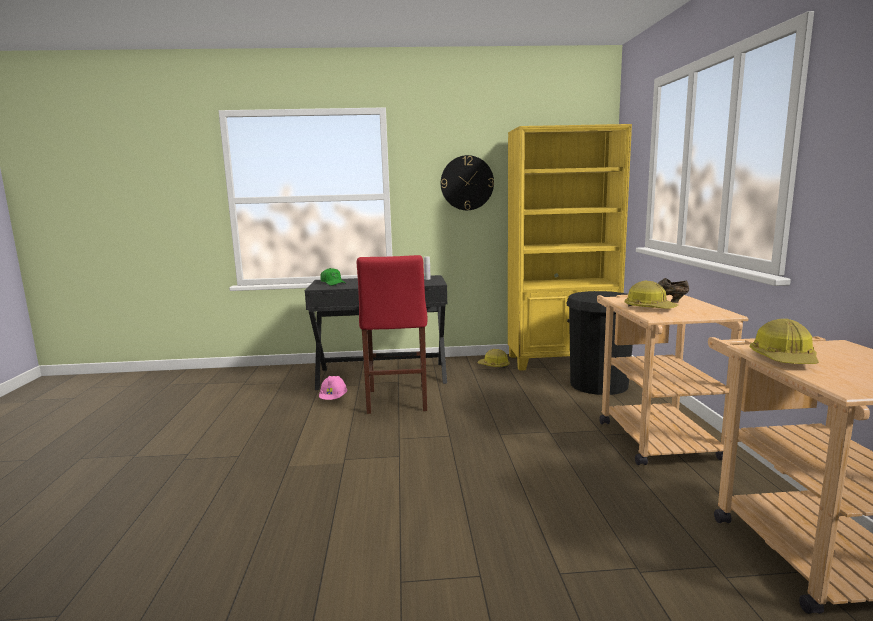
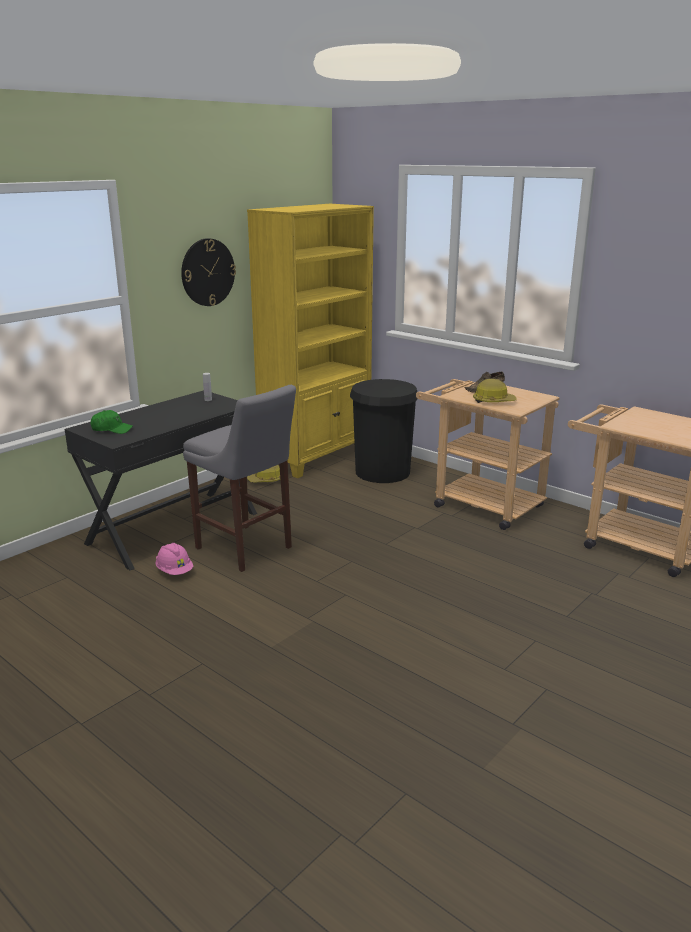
camera: 45 degrees left, 10 degrees up
(396, 402) = (246, 549): red stool -> grey stool
(784, 359) = (641, 430): hard hat -> none

